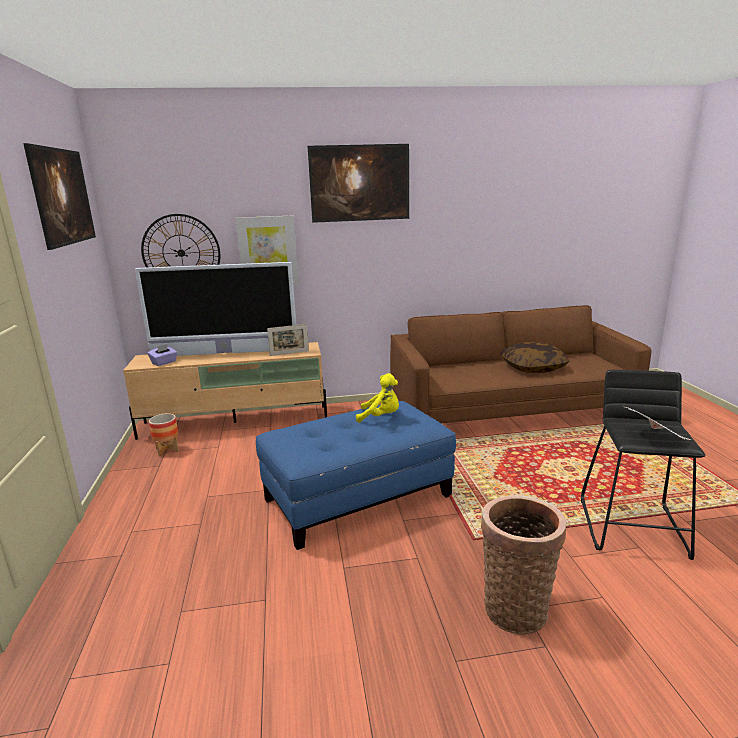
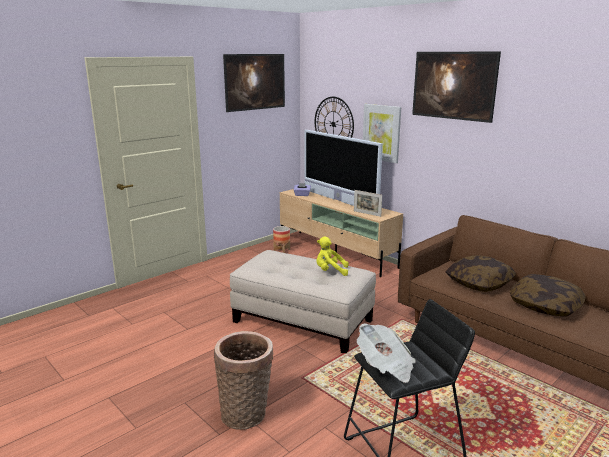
camera: 55 degrees right, 0 degrees up
(358, 498) = (302, 321): blue ottoman -> beige ottoman
(381, 417) = (330, 271): yellow plush toy -> yellow plush toy turned 120 degrees clockwise
(471, 373) = (479, 283): none -> pillow

